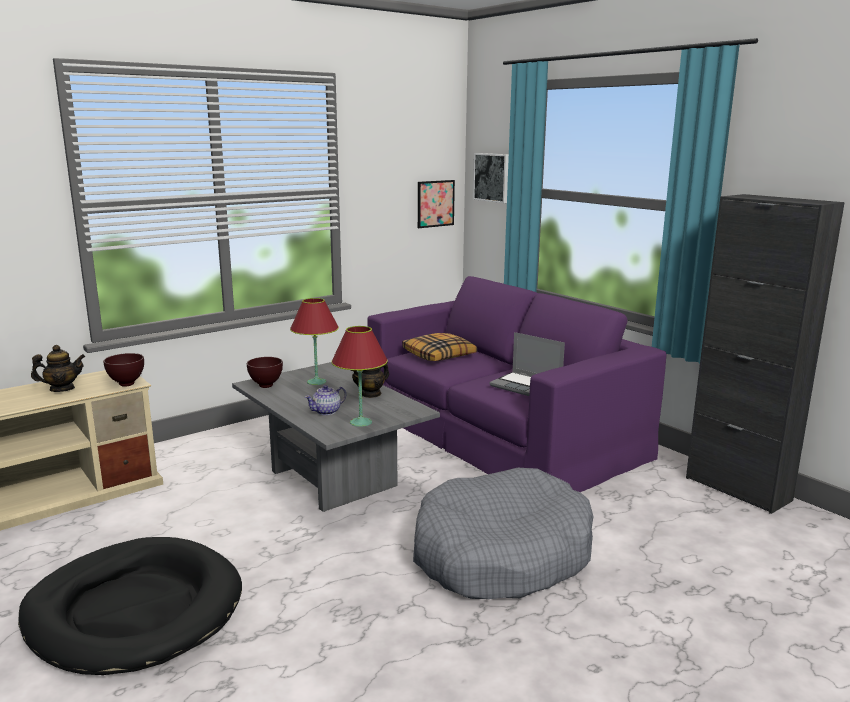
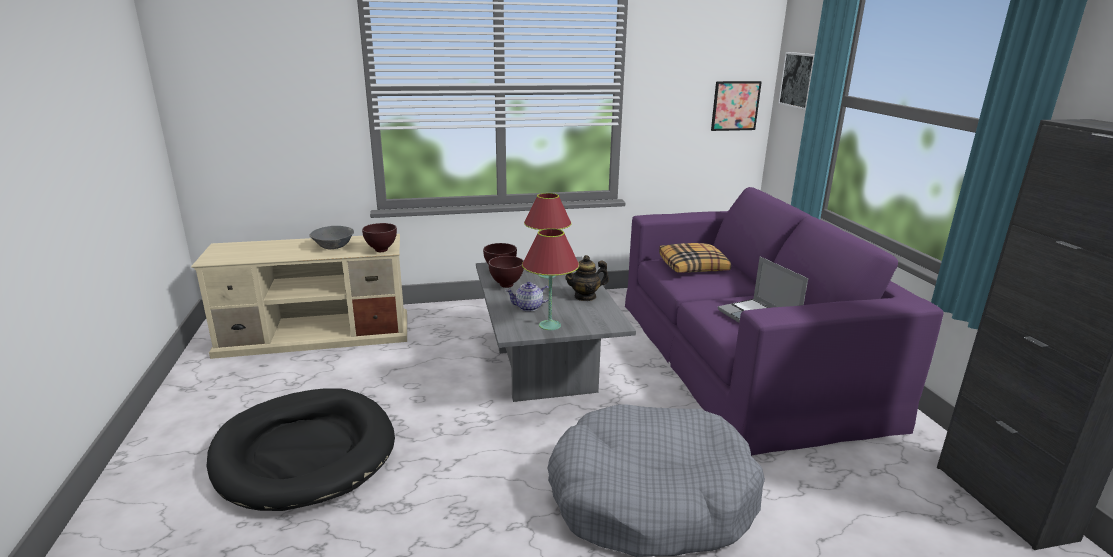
camera: 25 degrees right, 5 degrees up
(62, 389) = (333, 246): teapot -> grey bowl
(285, 397) = (506, 286): none -> brown bowl

